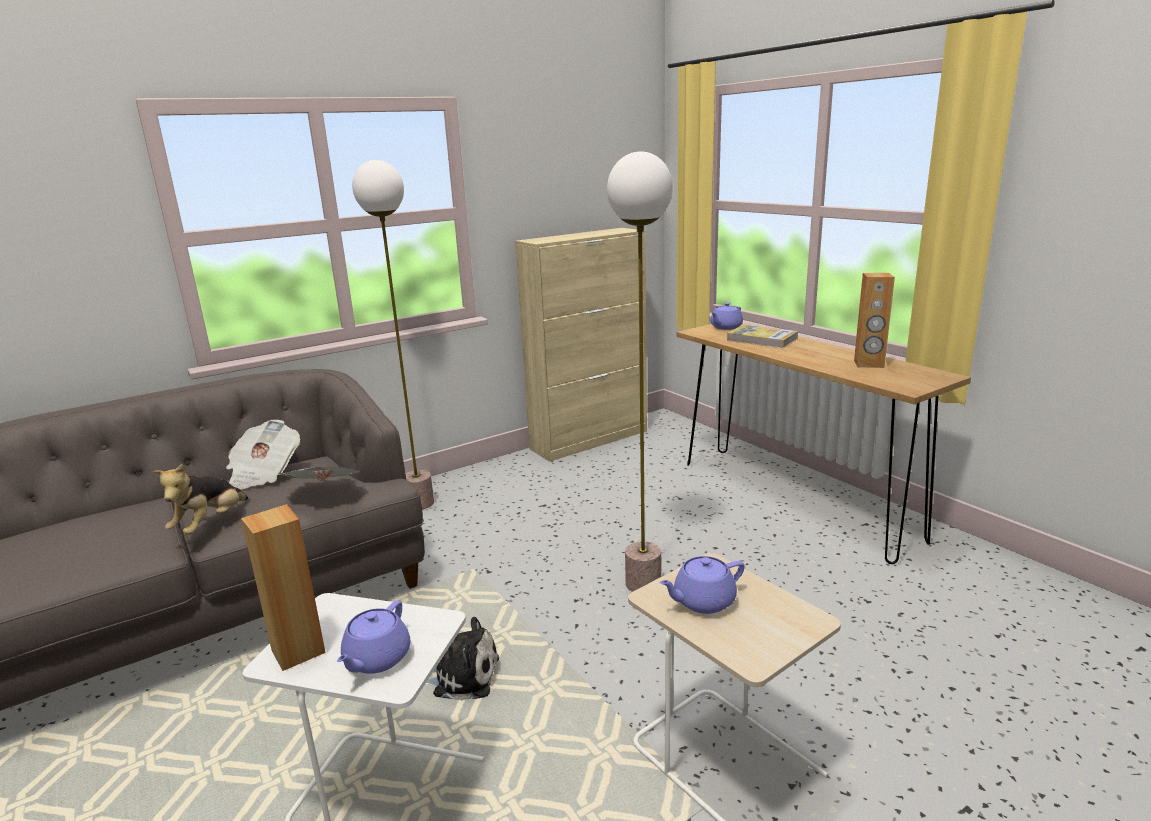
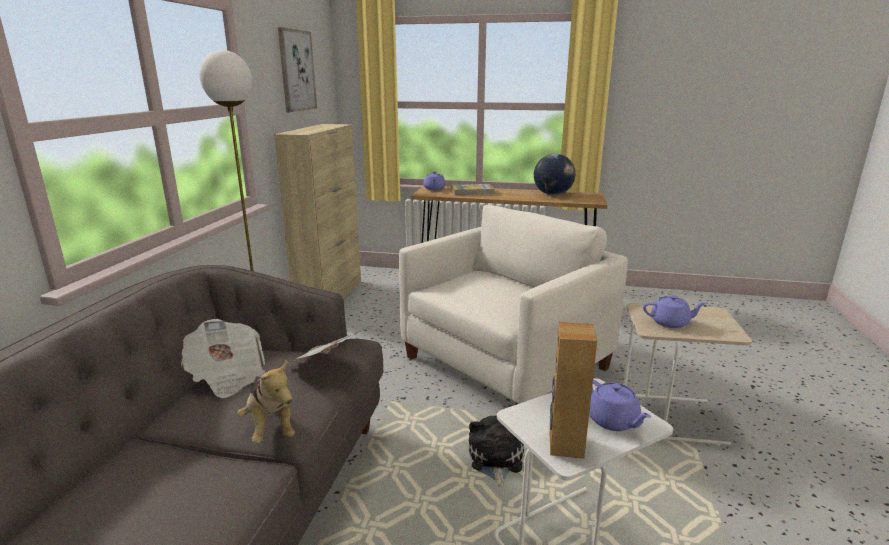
camera: 45 degrees left, 0 degrees up
(462, 676) = (495, 460): plush toy -> plush toy turned 45 degrees counterclockwise
(575, 165) = (296, 70): none -> picture
(643, 584) = (504, 362): floor lamp -> white armchair
(702, 601) = (670, 322): purple teapot -> purple teapot turned 105 degrees counterclockwise
(869, 364) = (552, 194): brown speaker -> globe

